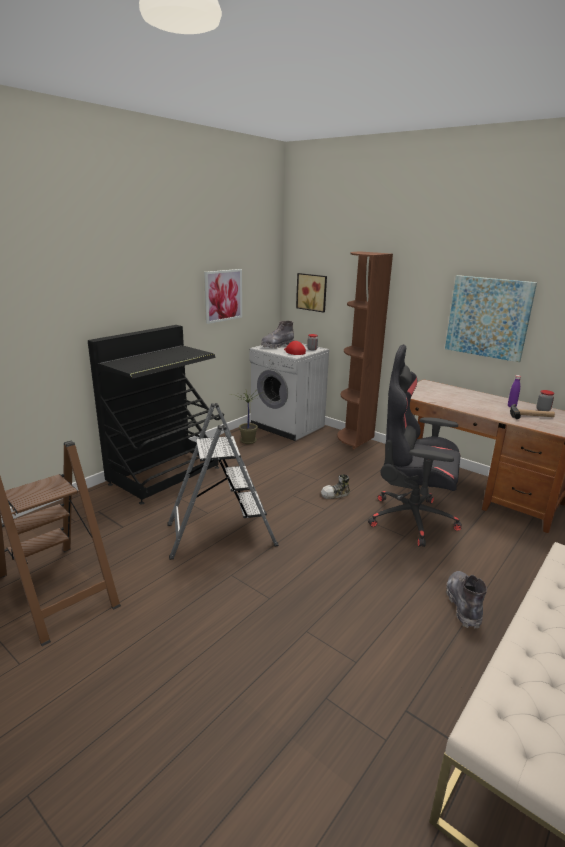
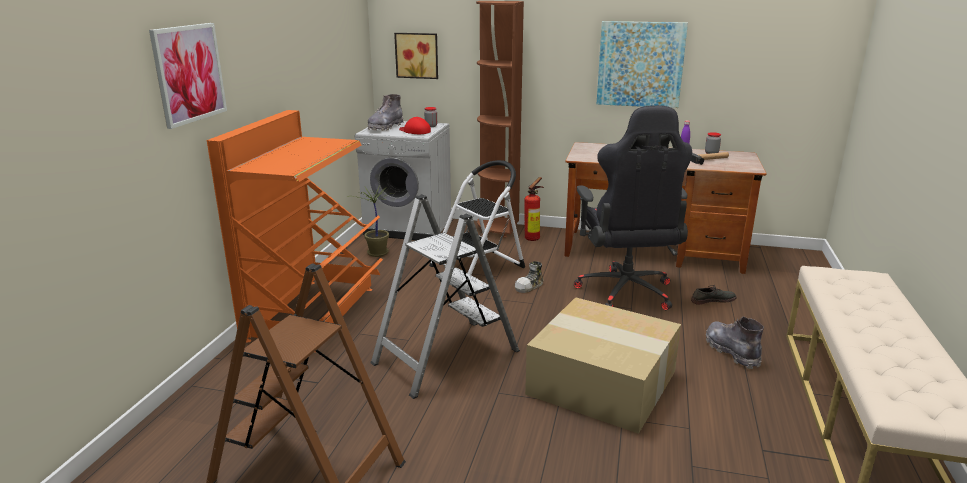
camera: 25 degrees left, 0 degrees up
(168, 477) = (317, 314): black shoe rack -> orange shoe rack
(223, 295) = (323, 67): picture -> picture (189, 73)
(311, 468) = (480, 266): none -> step ladder
(320, 594) = (604, 382): none -> cardboard box
(376, 455) = (534, 238): none -> fire extinguisher
(413, 519) = (625, 291): black office chair -> black office chair turned 90 degrees counterclockwise
(490, 550) = (713, 300): none -> grey shoe

